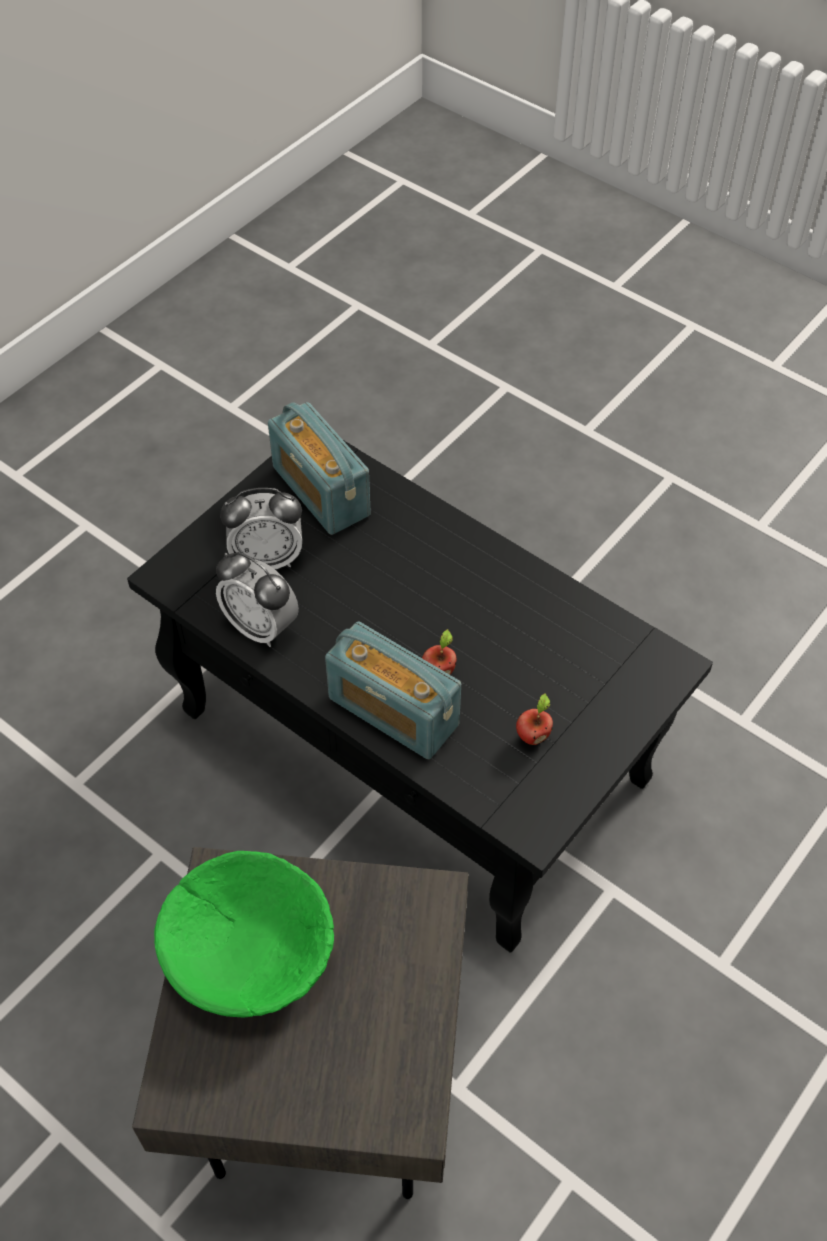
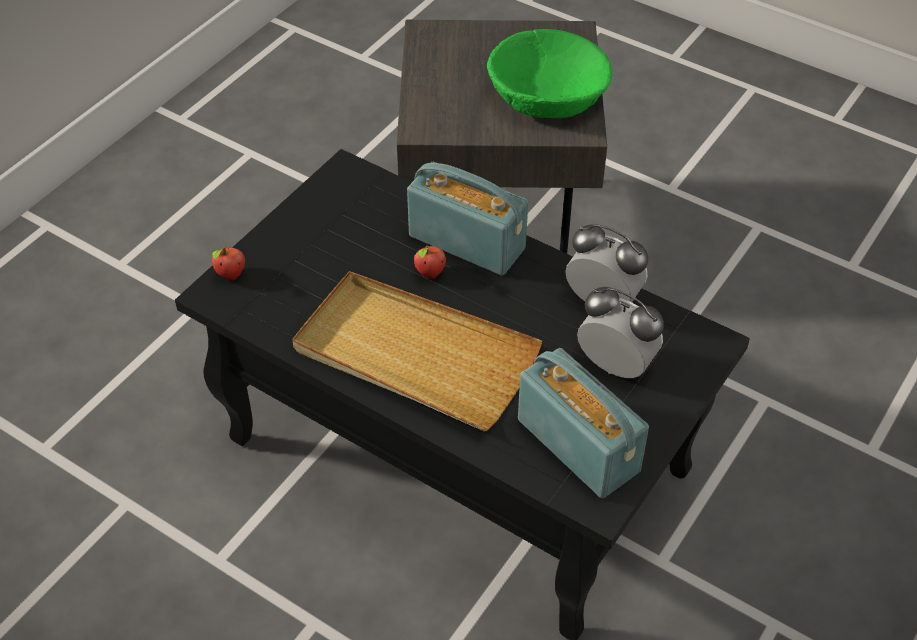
camera: 175 degrees right, 5 degrees down
(267, 558) = (615, 366): alarm clock -> alarm clock turned 45 degrees clockwise
(460, 583) = (414, 355): none -> beige tray
(532, 736) = (345, 231): apple -> apple (231, 276)

